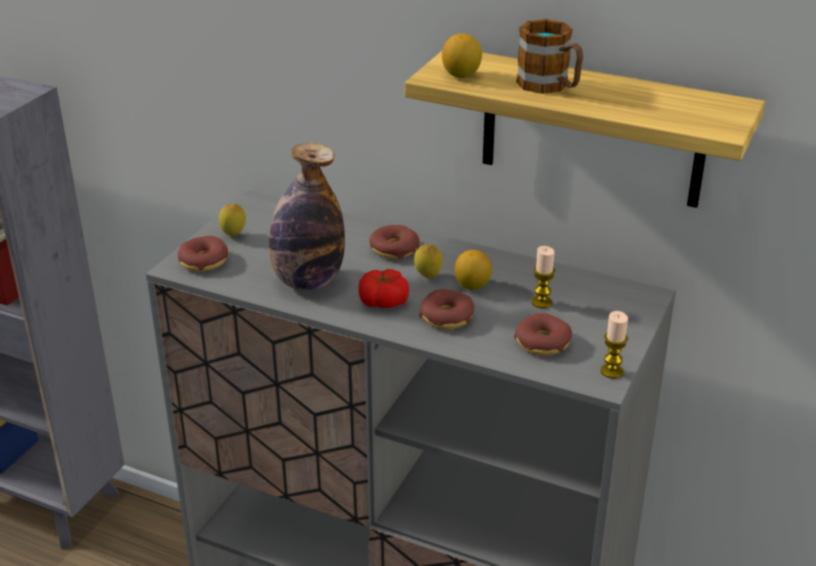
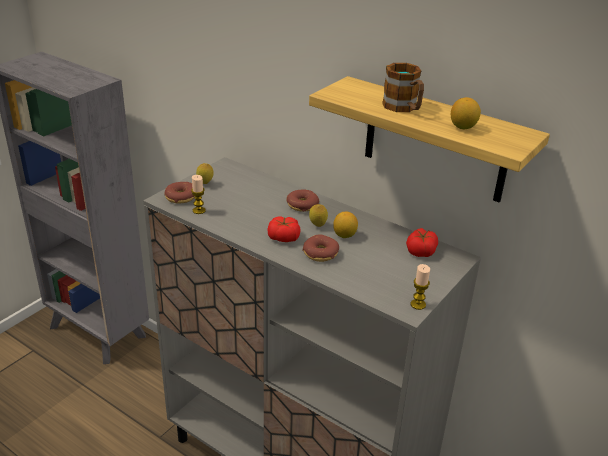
camera: 10 degrees right, 0 degrees up
(308, 281) = (240, 218): bottle -> none
(461, 75) = (348, 95): lemon -> lemon (463, 127)
(541, 302) = (386, 252): candle -> candle (199, 210)
(543, 343) = (378, 279): donut -> none
(589, 293) = (420, 251): none -> tomato

